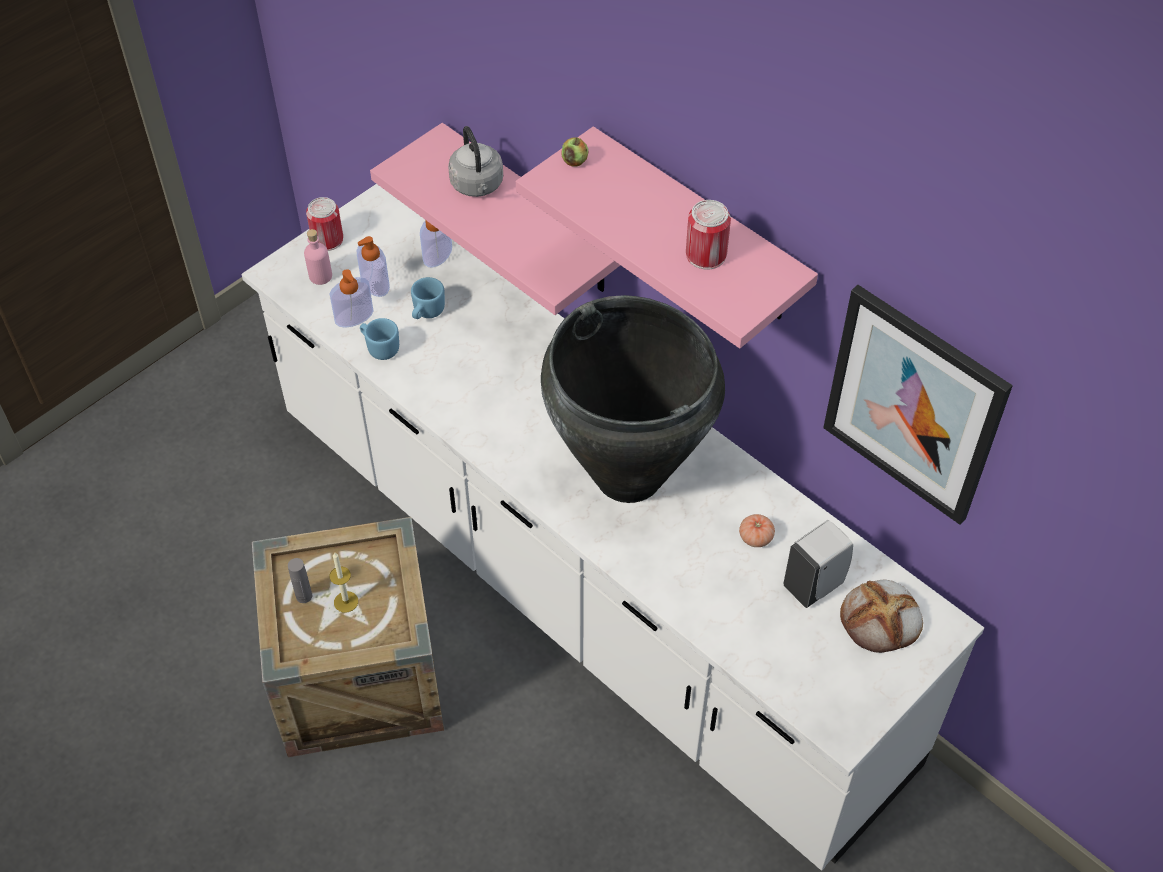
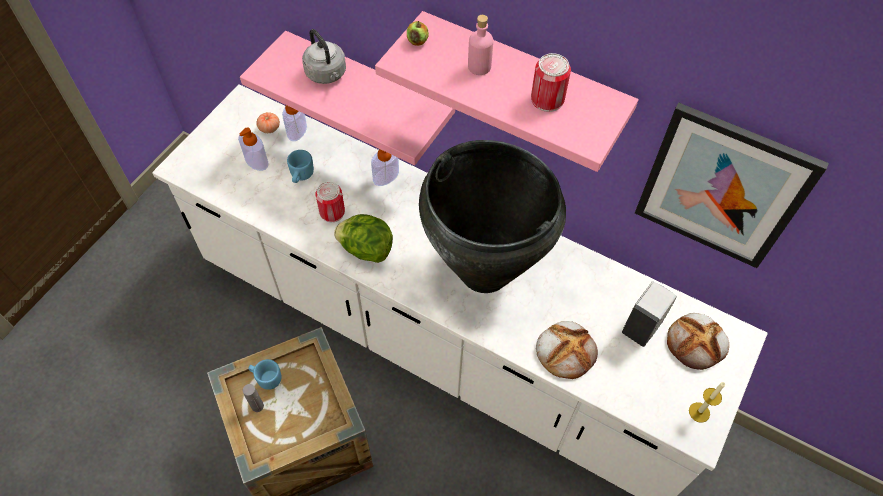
camera: 15 degrees left, 5 degrees up
(320, 276) = (213, 163): pink bottle -> pink bottle (479, 67)
(327, 239) = (211, 134): can -> can (332, 212)
(346, 602) = (290, 403): candle -> candle (699, 412)
(354, 316) = (247, 189): soap dispenser -> soap dispenser (386, 176)
(380, 347) = (273, 209): blue mug -> blue mug (266, 378)
(483, 418) = (366, 249): none -> lettuce
(703, 592) = (566, 350): none -> bread
(755, 537) = (589, 299): tomato -> tomato (269, 128)

